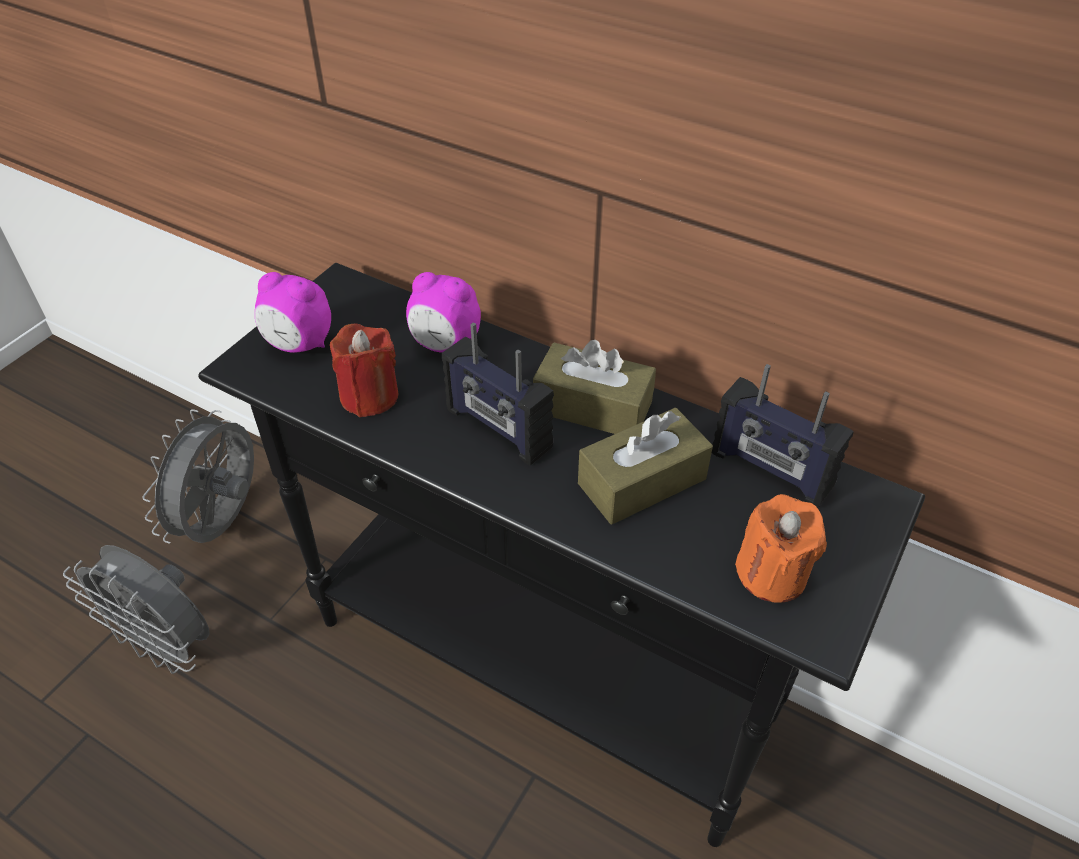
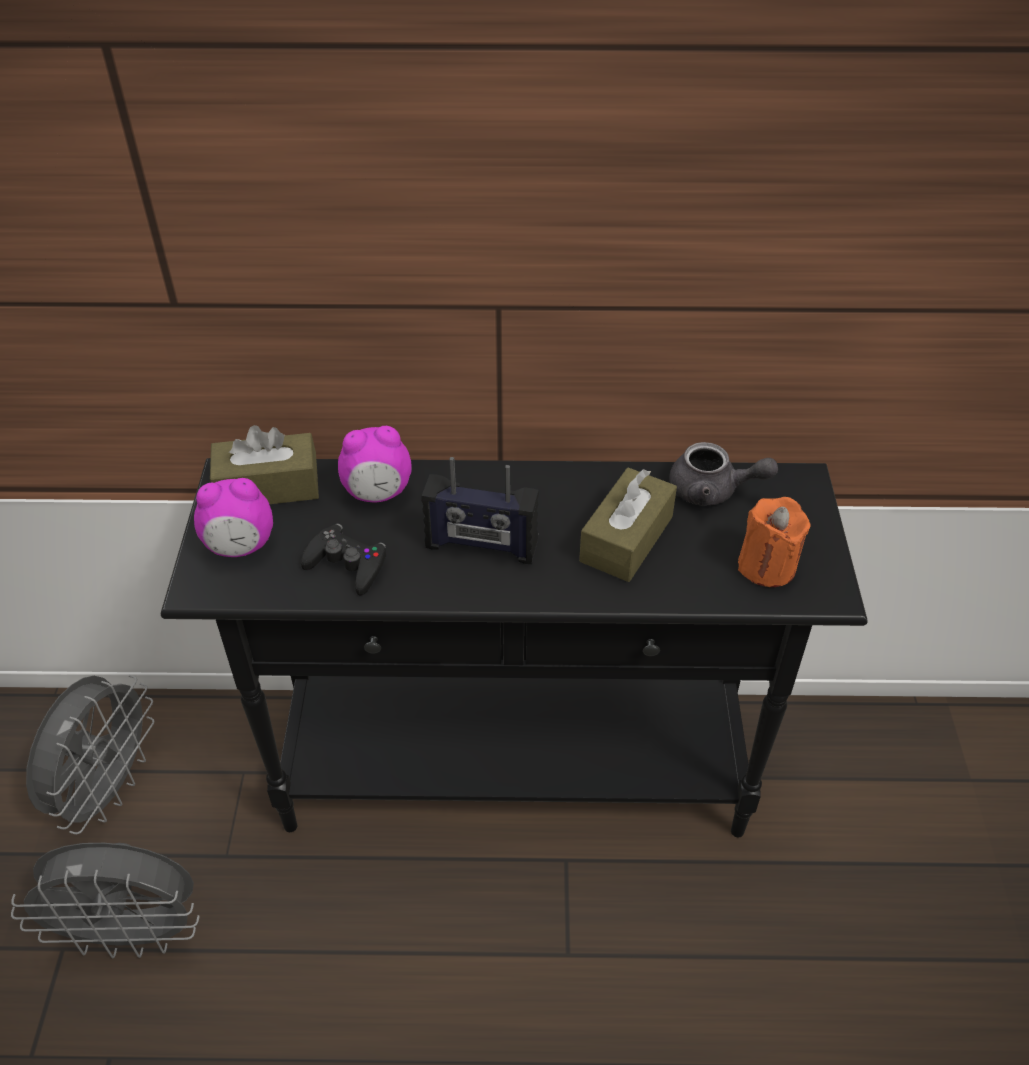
camera: 30 degrees left, 0 degrees up
(224, 523) = (108, 788): grey fan -> grey fan turned 150 degrees counterclockwise
(369, 396) = (347, 565): red candle -> black game controller
(592, 407) = (544, 496): brown tissue box -> brown tissue box (268, 486)
(770, 471) = (712, 491): radio -> grey teapot

